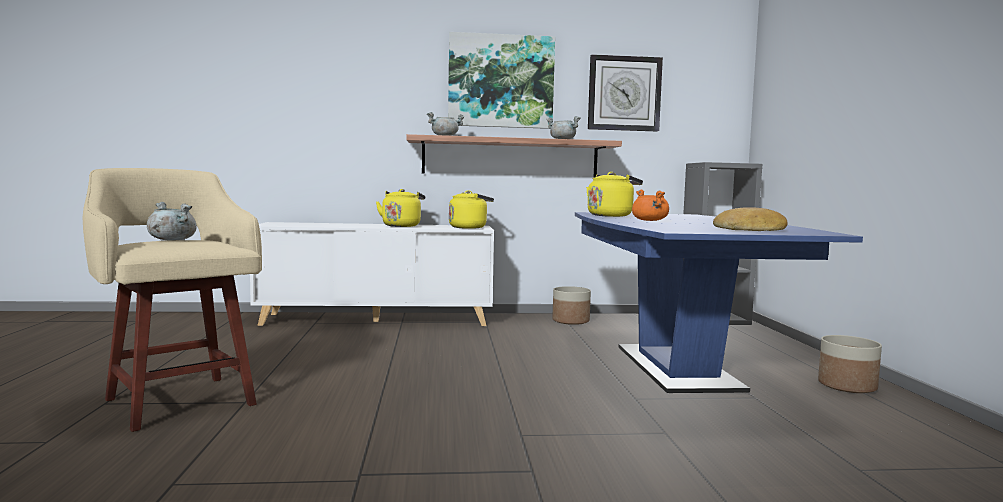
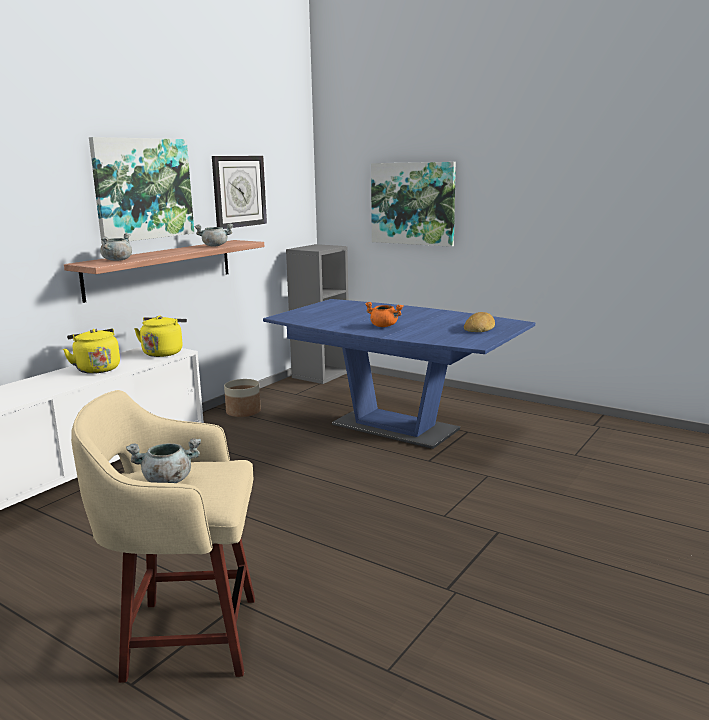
camera: 50 degrees left, 10 degrees up
(611, 216) = (325, 321): yellow kettle -> none
(830, 99) = (413, 203): none -> picture
(847, 386) = (480, 404): planter -> none

